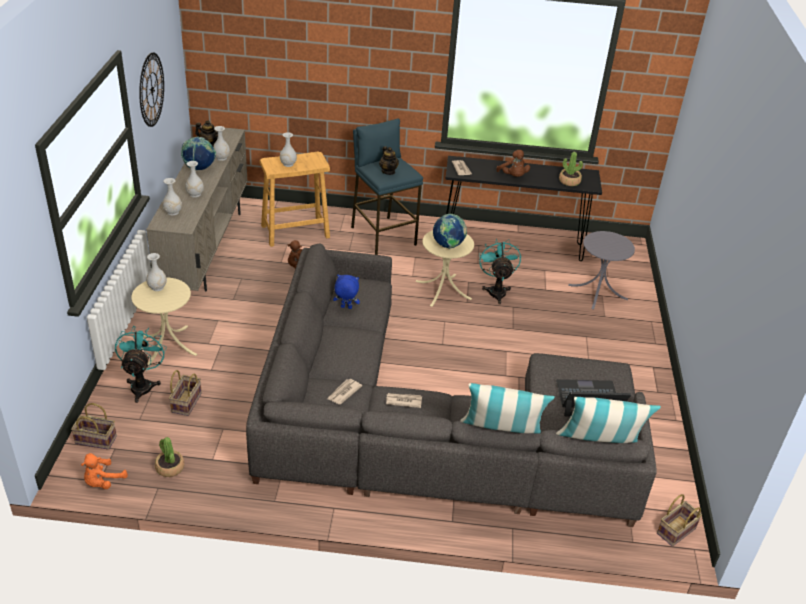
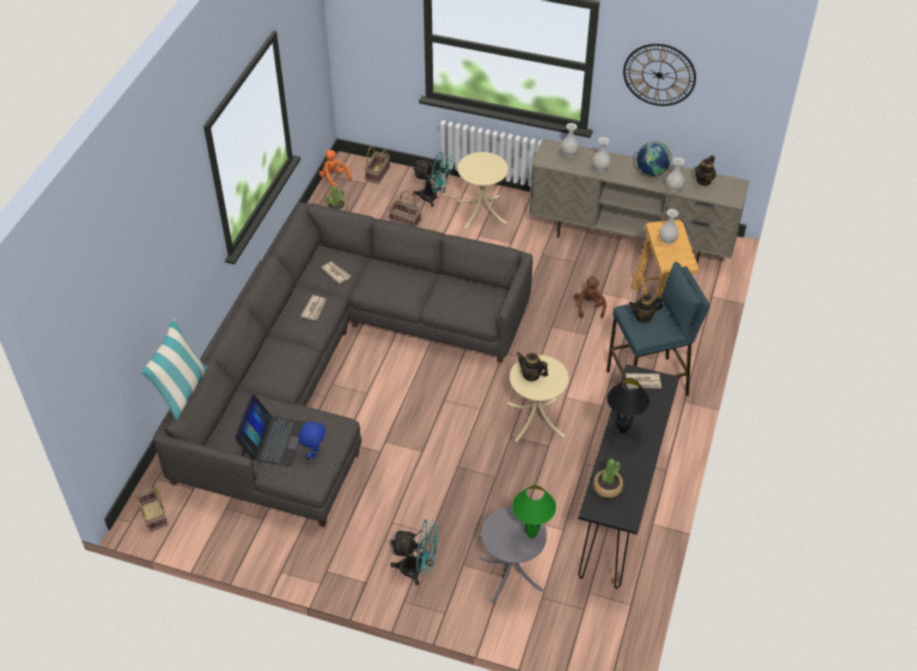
camera: 105 degrees right, 10 degrees up
(157, 287) = (493, 166): white vase -> none
(346, 307) = (452, 289): blue plush toy -> blue plush toy (314, 452)
(448, 246) = (531, 375): globe -> teapot
(496, 290) = (528, 469): turquoise fan -> turquoise fan (417, 569)
(500, 435) = (219, 331): pillow -> none
(513, 176) = (622, 430): brown plush toy -> black table lamp
(604, 237) = (532, 535): none -> green table lamp

